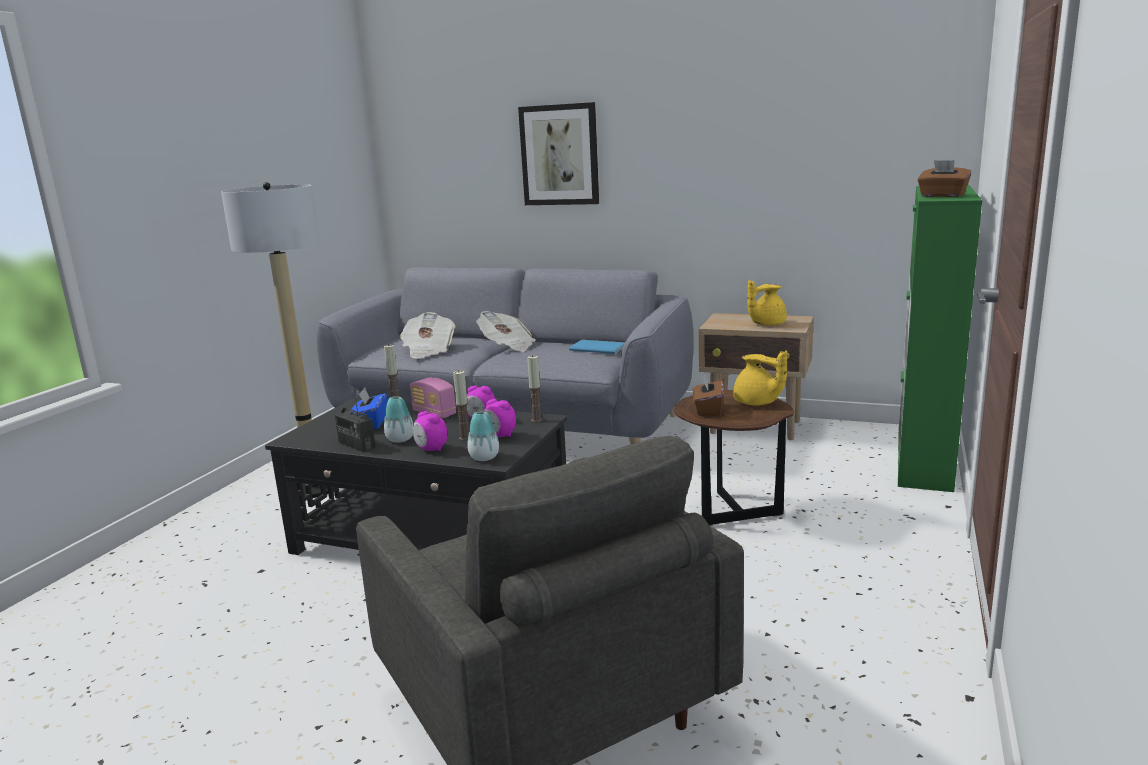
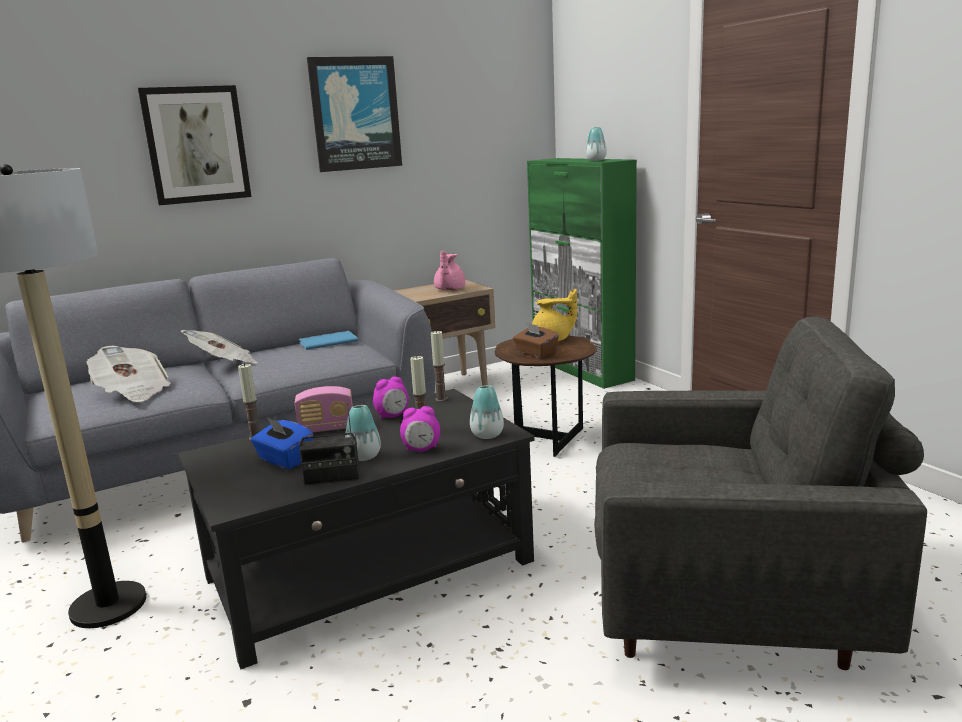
camera: 50 degrees left, 0 degrees up
(500, 436) = (448, 418): alarm clock -> none
(707, 127) = (355, 114): none -> picture
(766, 324) = (449, 289): yellow teapot -> pink teapot
(942, 196) = (596, 160): brown tissue box -> vase

